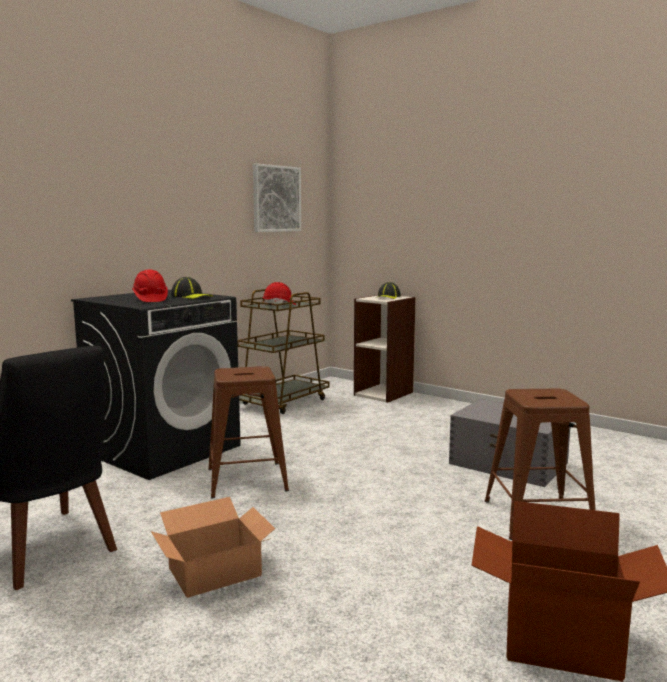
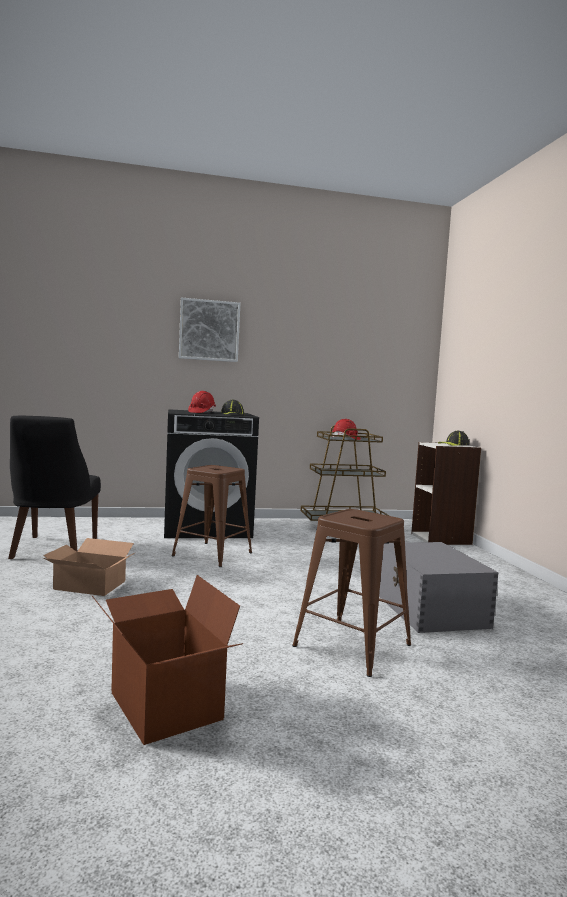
camera: 40 degrees right, 5 degrees down
(276, 199) = (369, 350): picture -> picture (209, 330)

